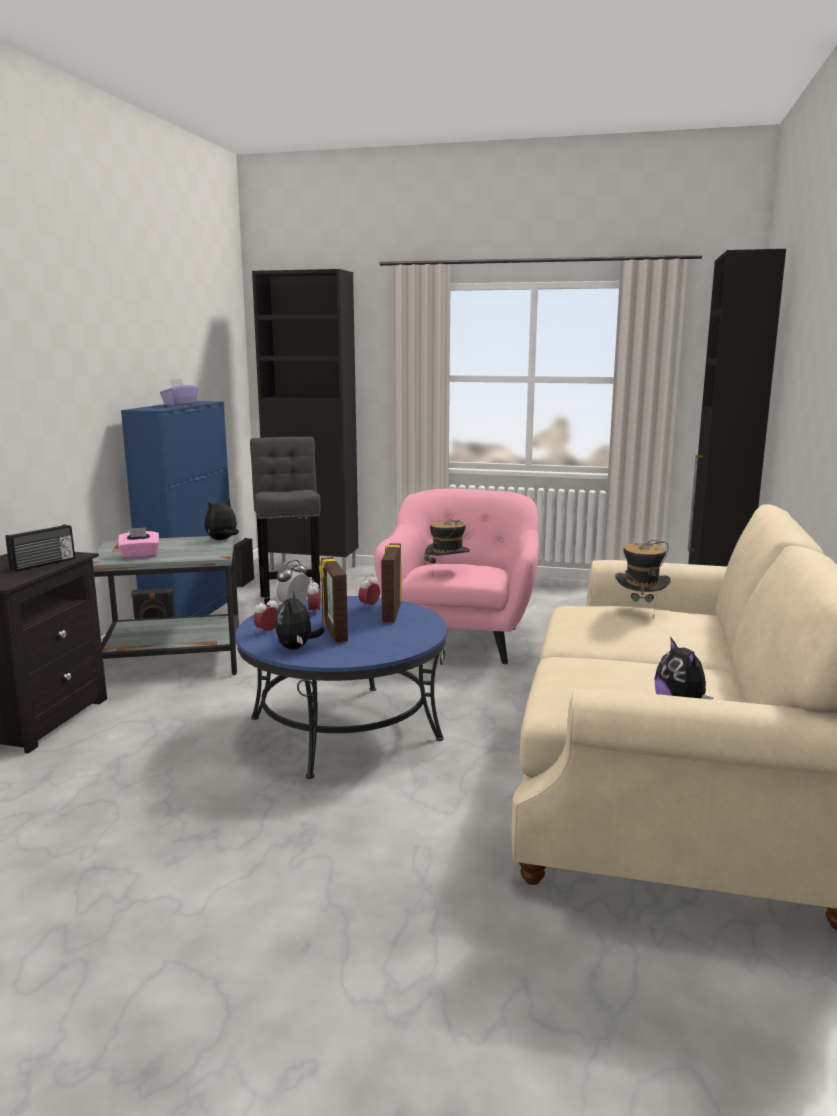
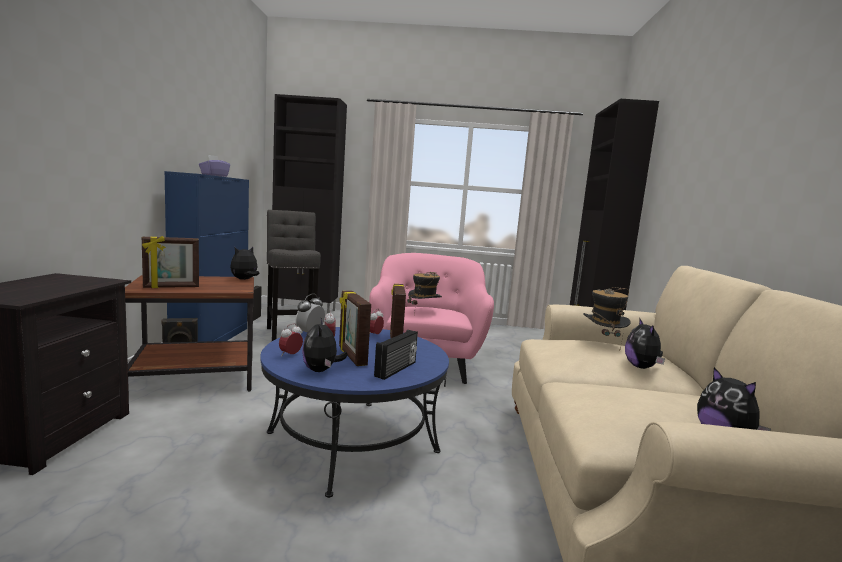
camera: 10 degrees left, 5 degrees down
(43, 564) = (72, 286): radio -> radio (396, 369)
(140, 556) = (171, 287): pink tissue box -> picture frame
(174, 660) = (195, 378): grey side table -> brown side table
(669, 638) = (642, 367): none -> plush toy

